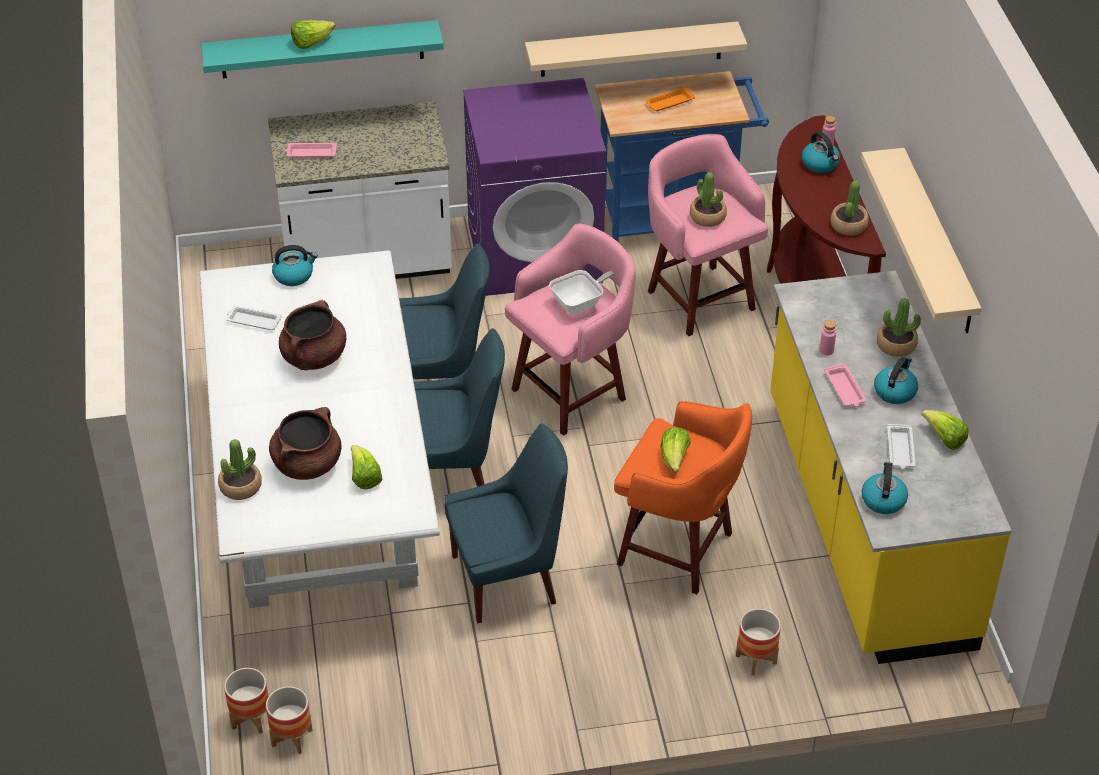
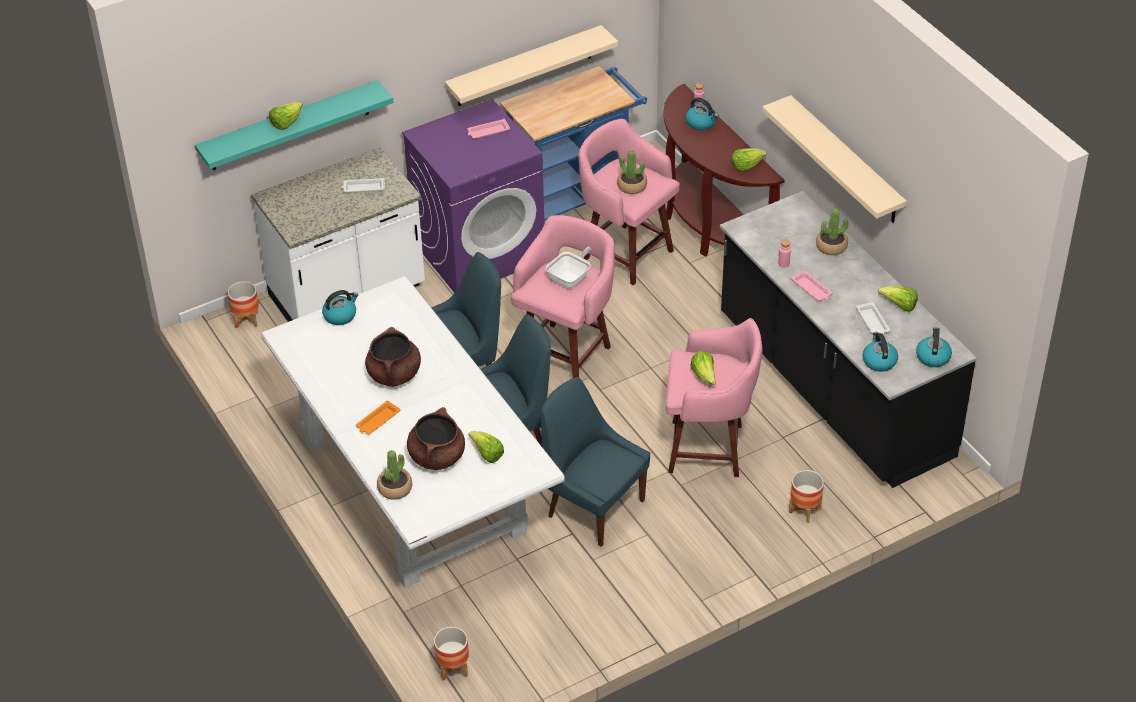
camera: 20 degrees left, 0 degrees up
(253, 321) = (328, 360): white tray -> white tray (363, 188)
(292, 737) = (492, 672): planter -> planter (246, 320)
(310, 153) = (304, 214): pink tray -> pink tray (488, 131)
(508, 578) = (593, 507): blue chair -> blue chair turned 105 degrees counterclockwise
(668, 103) = (565, 103): orange tray -> orange tray (377, 421)
(679, 550) = (709, 448): orange stool -> pink stool
(848, 225) = (746, 165): potted plant -> lettuce
(865, 521) = (833, 388): yellow counter -> black counter
(895, 391) = (847, 280): kettle -> kettle (932, 357)

